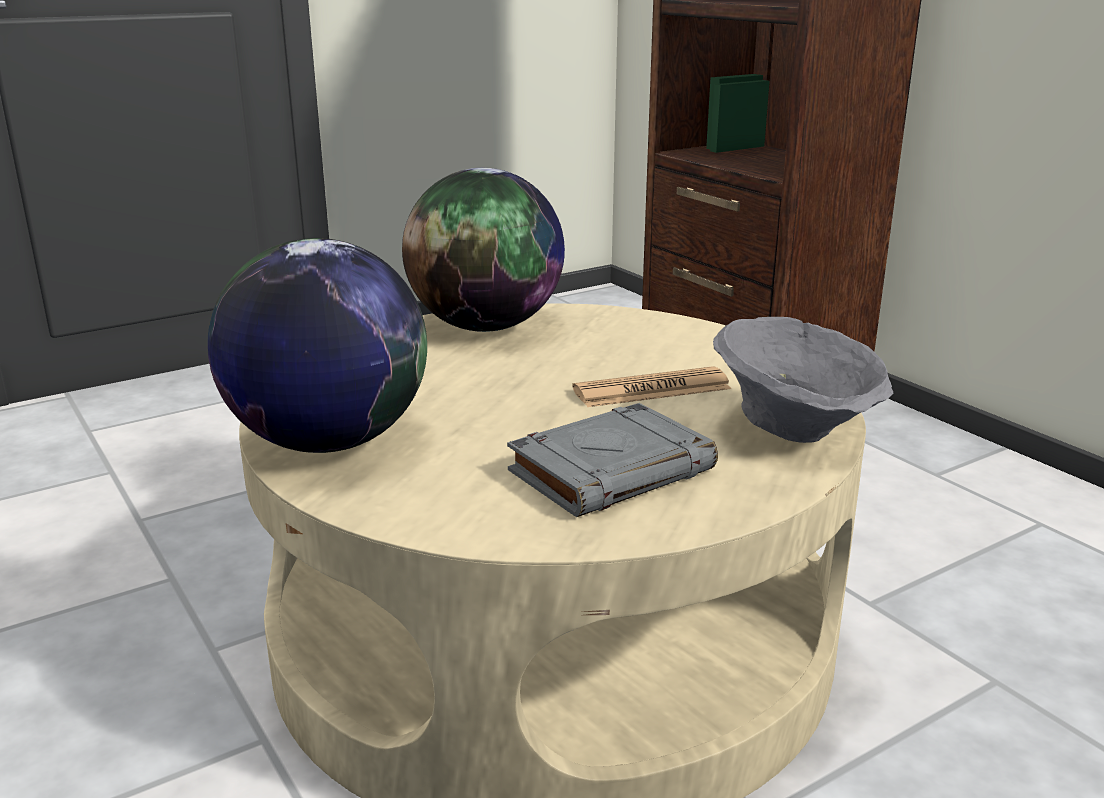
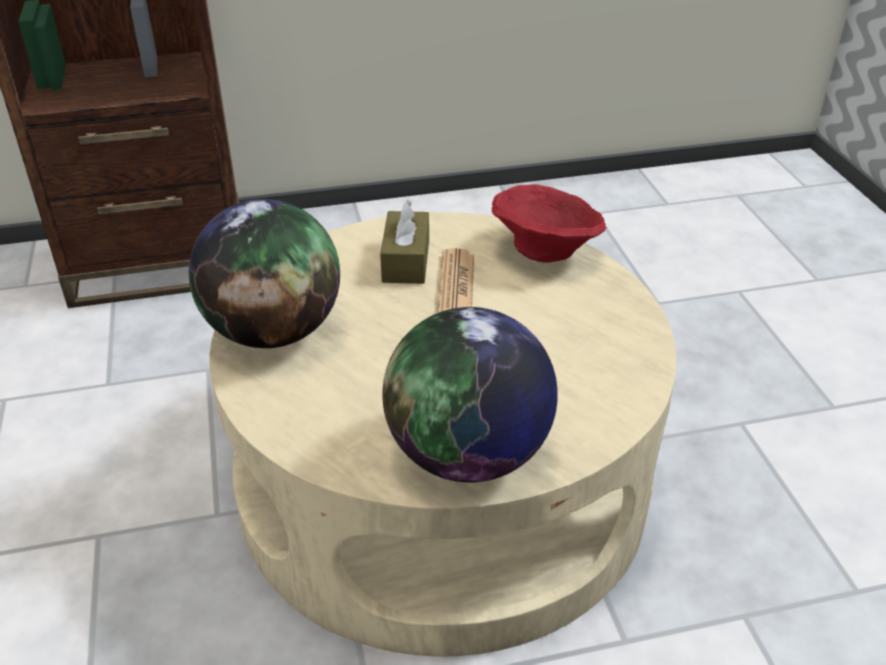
camera: 70 degrees left, 15 degrees up
(612, 470) = (571, 333): grey book -> none
(675, 358) = (406, 261): none -> brown tissue box
(795, 429) = (545, 252): grey bowl -> red bowl

